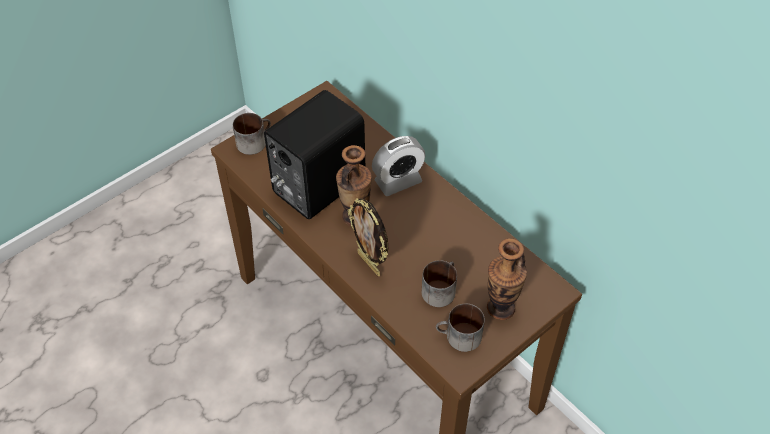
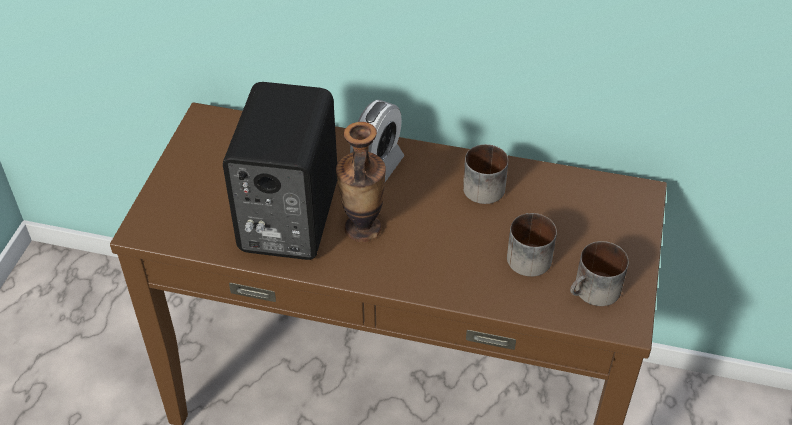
camera: 35 degrees left, 5 degrees down
(254, 141) = (161, 208): mug -> mug (483, 184)
(370, 263) = (426, 269): picture frame -> none
(500, 308) = (605, 239): vase -> none

